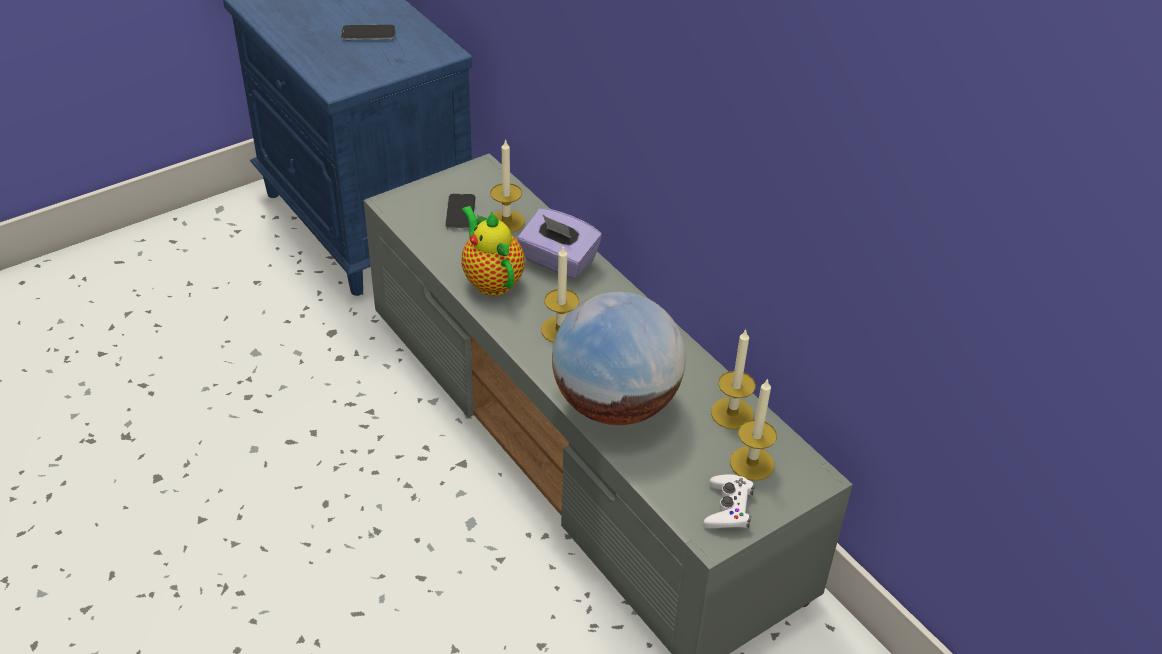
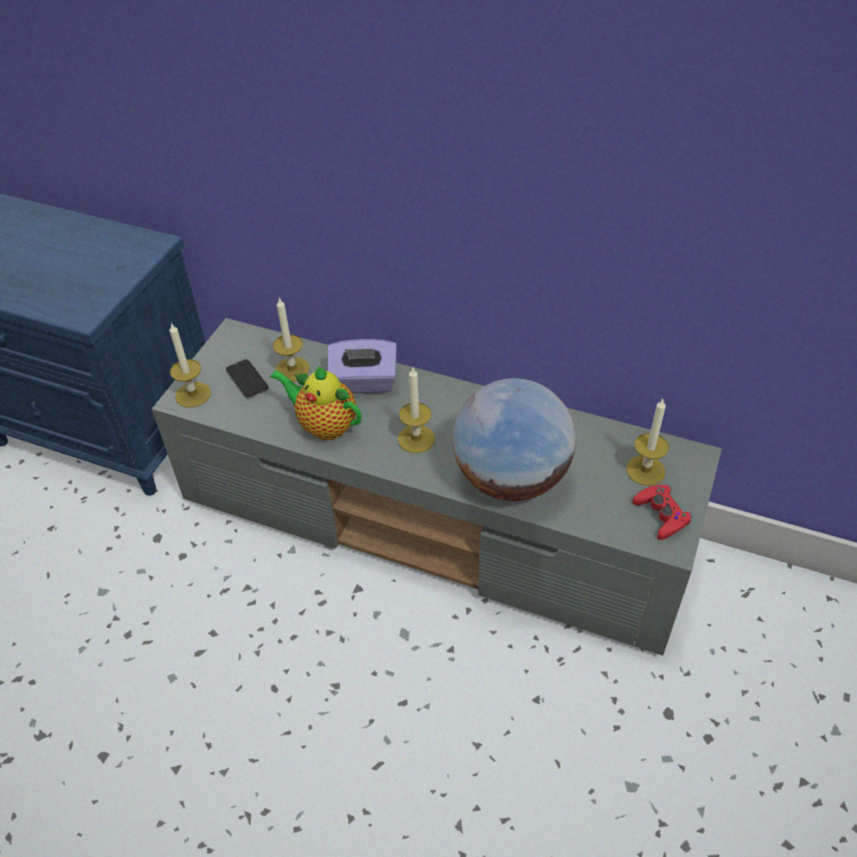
camera: 30 degrees left, 5 degrees up
(368, 34) = (67, 255): phone -> none
(728, 508) = (661, 515): white game controller -> red game controller
(732, 413) = (598, 439): candle -> candle (193, 394)

